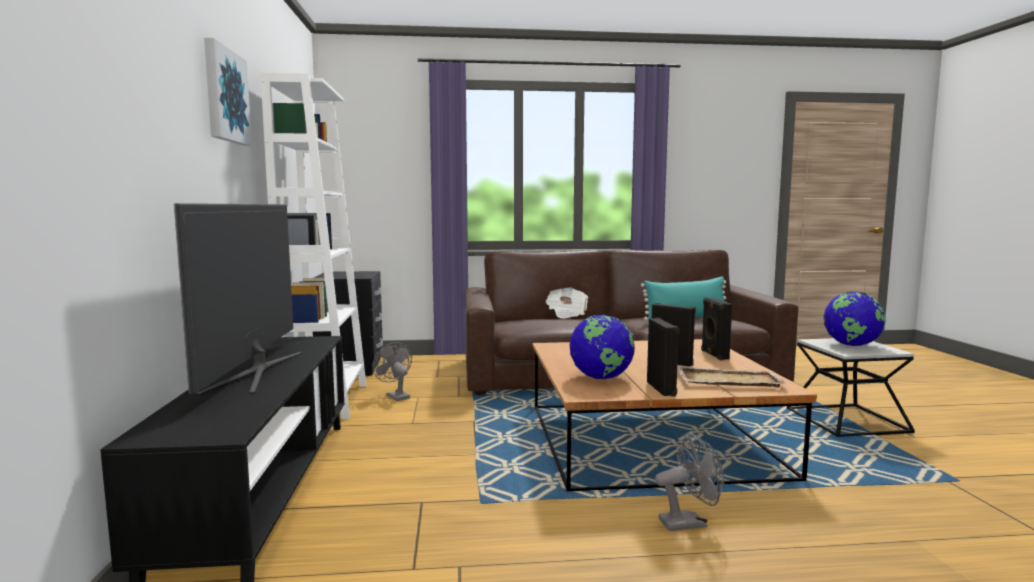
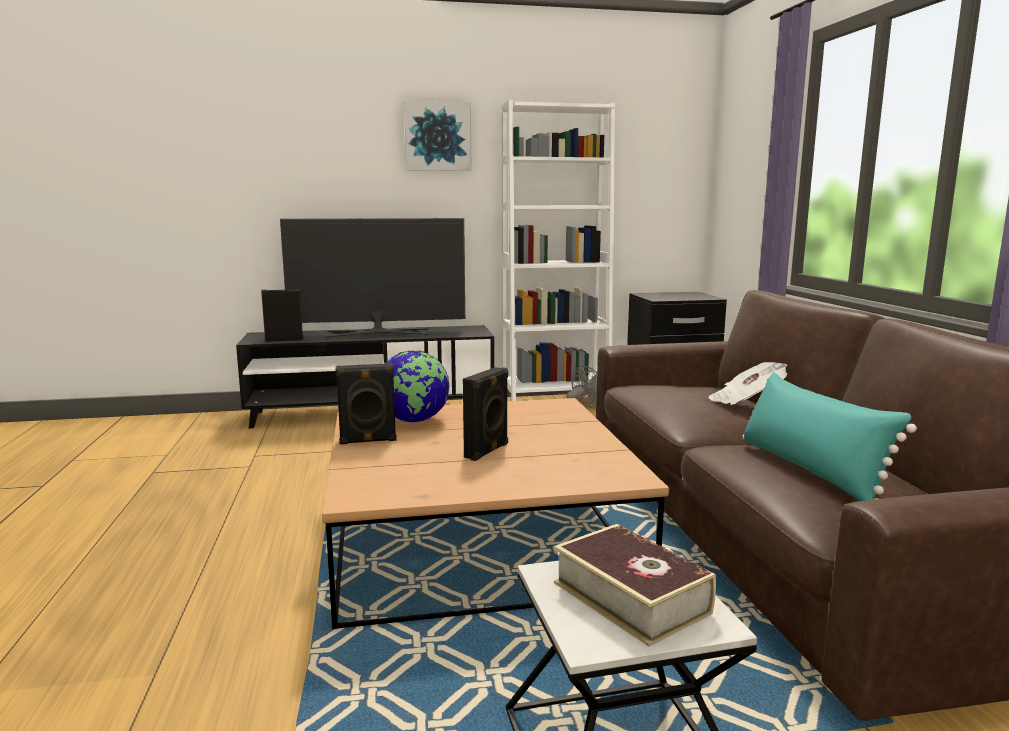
camera: 85 degrees right, 5 degrees up
(689, 522) = (265, 542): grey fan -> none
(713, 355) = (538, 477): black speaker -> black speaker (284, 340)
(727, 380) = (396, 472): beige tray -> none
(852, 345) = (630, 597): globe -> book

